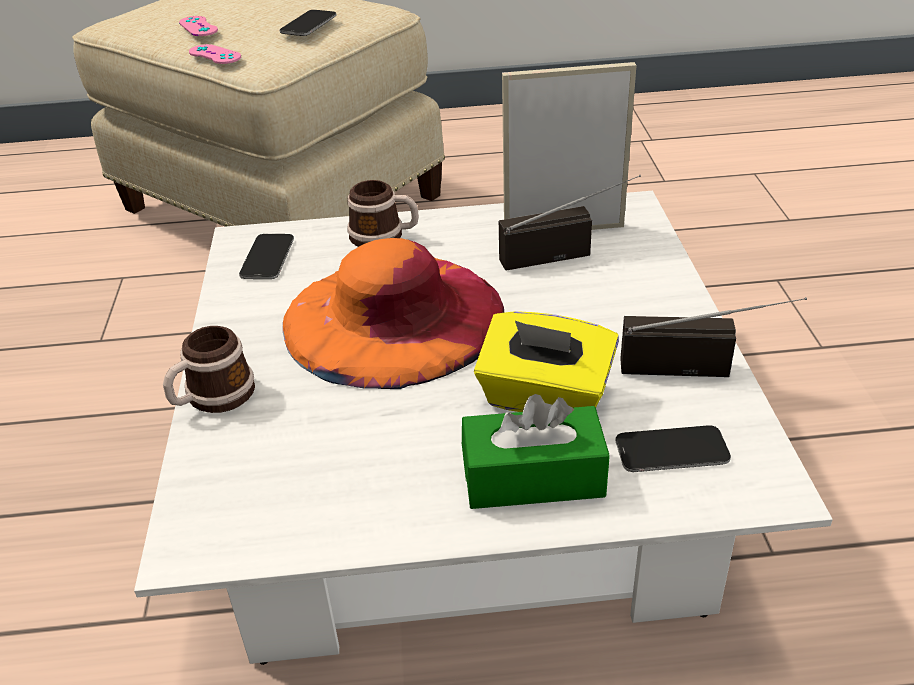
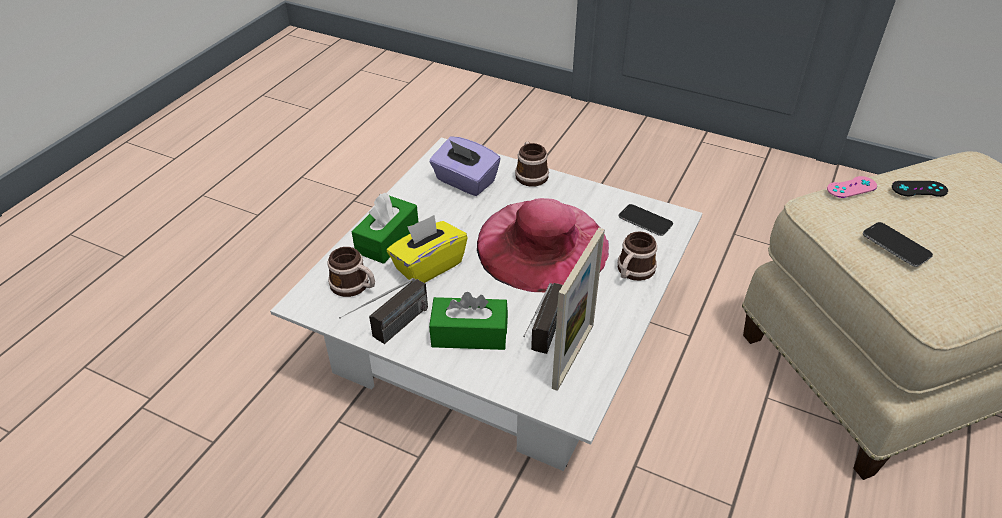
camera: 120 degrees right, 5 degrees up
(198, 26) = (919, 189): pink game controller -> black game controller
(289, 466) = (465, 182): none -> purple tissue box
(393, 317) = (542, 244): orange hat -> pink hat
(621, 305) = (469, 334): none -> green tissue box
(671, 451) = (354, 286): phone -> mug

